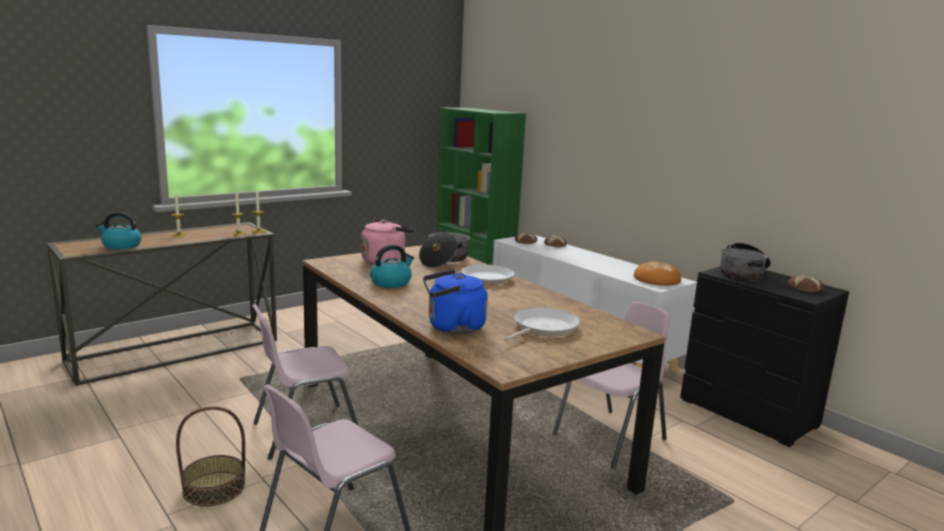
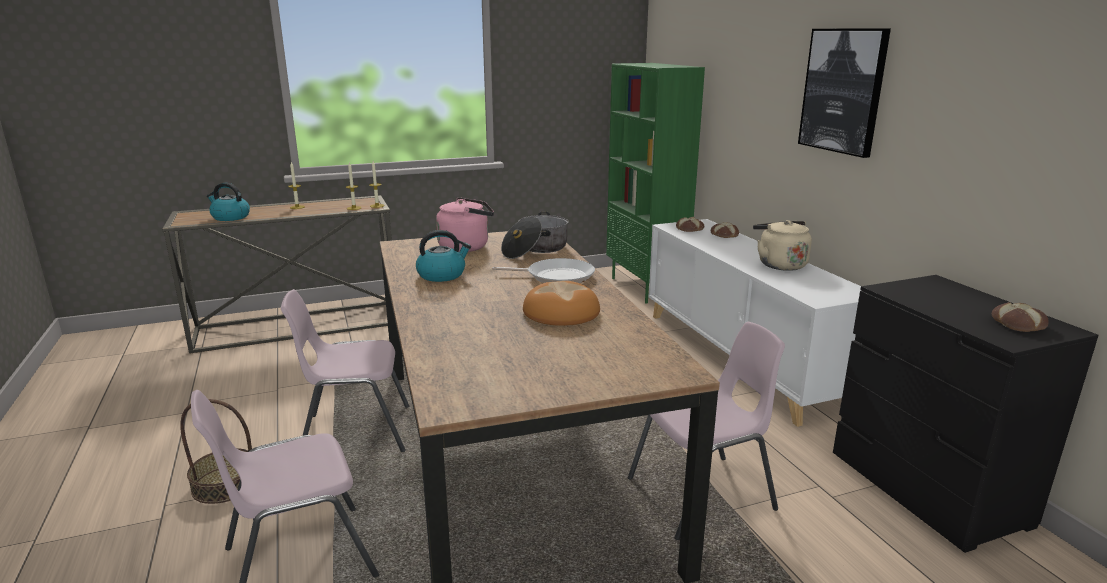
camera: 20 degrees right, 5 degrees up
(452, 327) = (446, 340): blue kettle -> none
(542, 328) = (558, 351): frying pan -> none
(612, 264) = (779, 264): none -> beige kettle
(652, 135) = (843, 91): none -> picture
(657, 279) = (826, 290): bread -> bread (562, 312)
(743, 274) = (931, 293): cooking pot -> none

